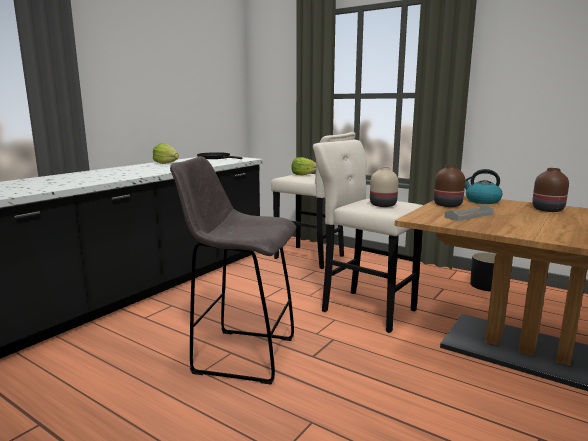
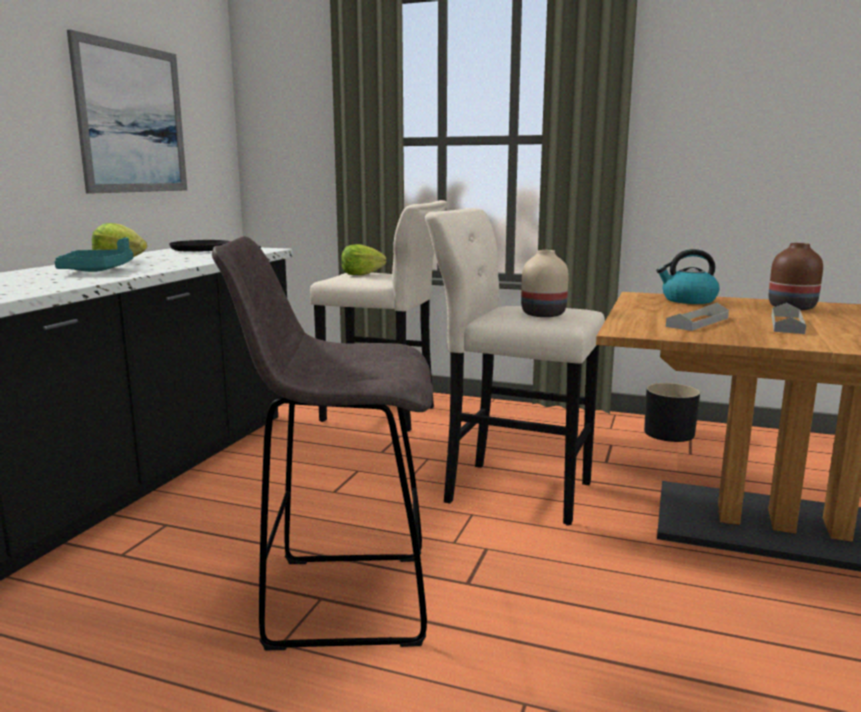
camera: 15 degrees left, 0 degrees up
(149, 169) = (97, 270): none -> turquoise tray
(183, 86) = (132, 119): none -> picture
(448, 205) = (648, 308): brown vase -> none
(528, 220) = (787, 324): none -> grey tray

